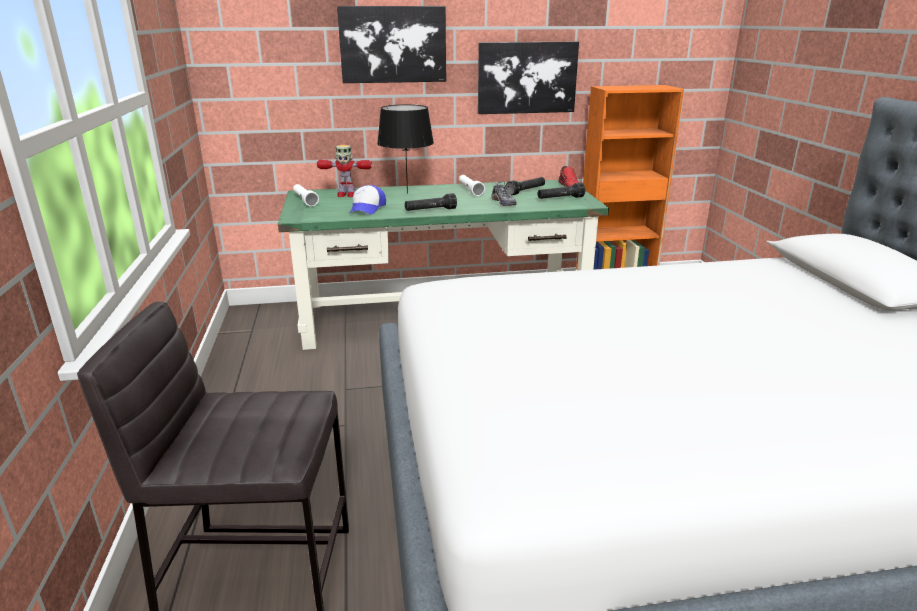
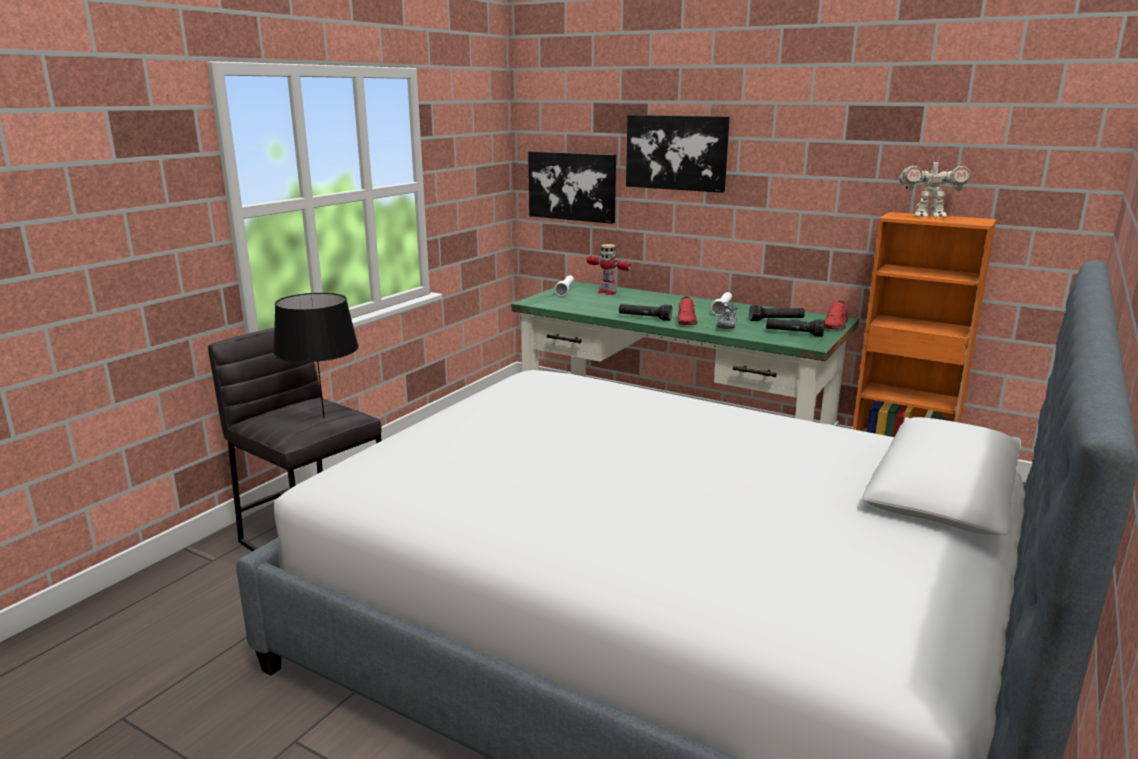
camera: 40 degrees right, 5 degrees down
(367, 208) = (599, 306): cap -> none
(407, 193) = (660, 301): black table lamp -> black table lamp (324, 418)
(468, 206) = (687, 321): none -> red shoe
(526, 77) = (814, 195): picture -> picture (572, 186)
(627, 86) = (928, 216): none -> toy robot

